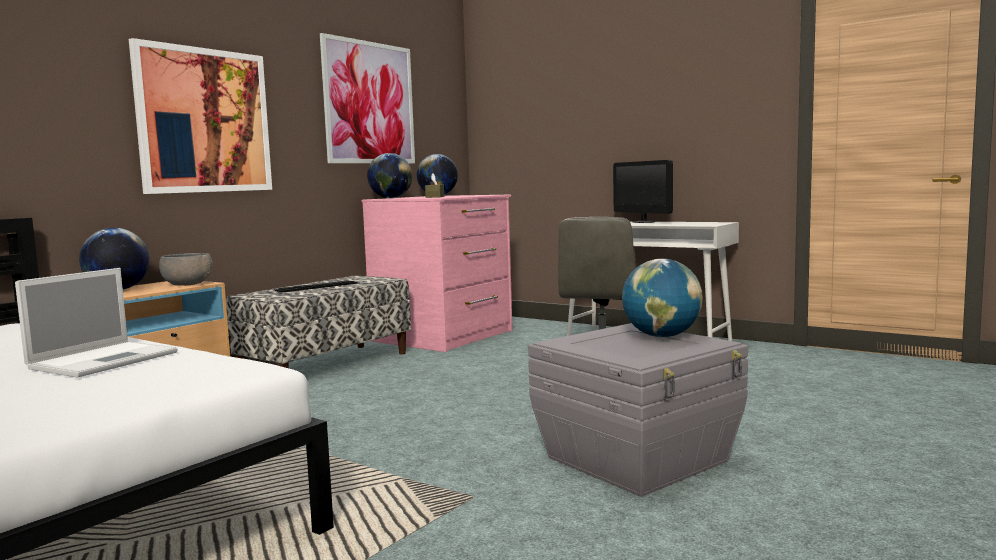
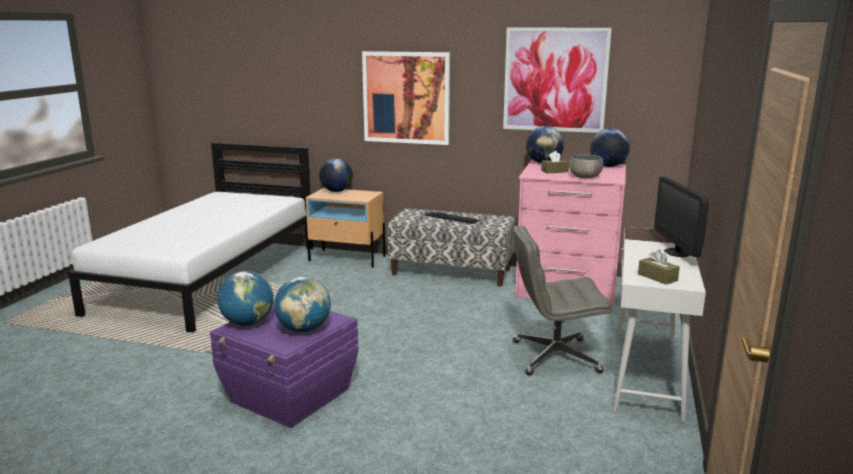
camera: 70 degrees right, 10 degrees up
(106, 359) = (205, 228): laptop -> none
(188, 284) = (358, 197): grey bowl -> grey bowl (585, 177)
(624, 355) = (247, 323): none -> globe
(638, 459) = (290, 396): grey storage box -> purple storage box
(643, 222) = (677, 252): monitor -> monitor turned 45 degrees counterclockwise
(703, 224) = (657, 277): none -> brown tissue box

